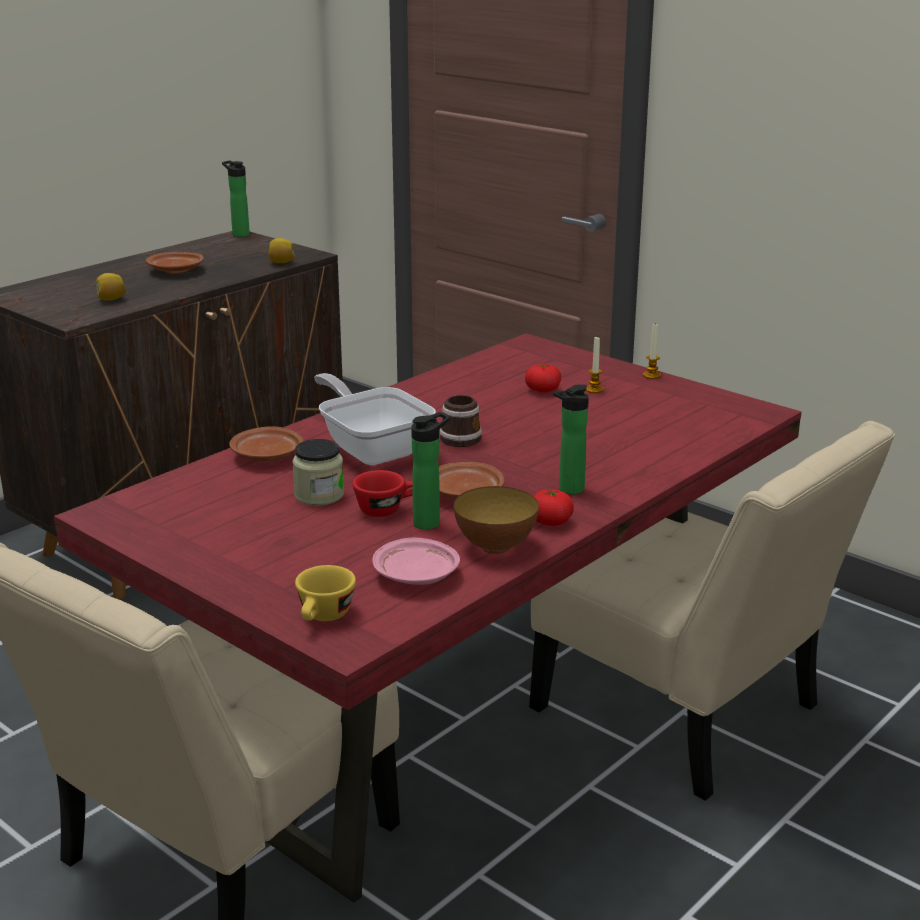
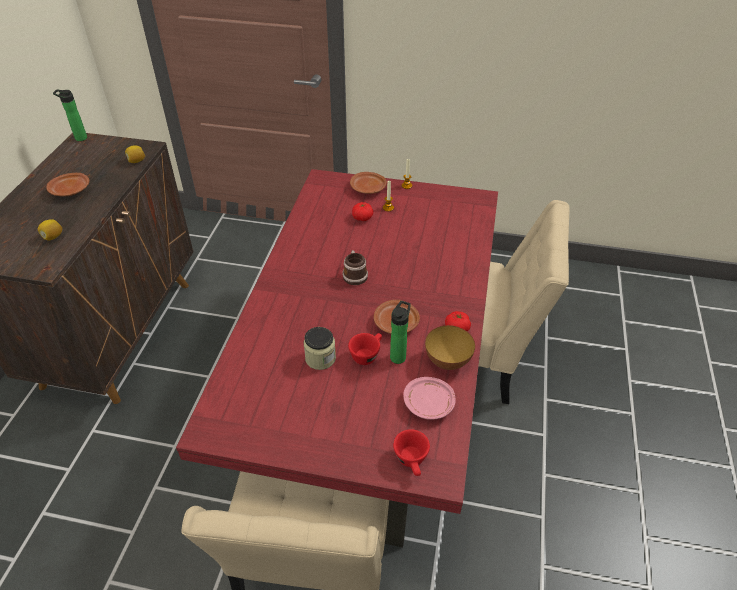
camera: 30 degrees left, 20 degrees up
(267, 456) = (260, 335): brown plate -> brown plate (368, 189)
(324, 617) = (412, 461): yellow cup -> red cup
(372, 449) = (314, 304): frying pan -> none
(568, 490) = (444, 299): bottle -> none

